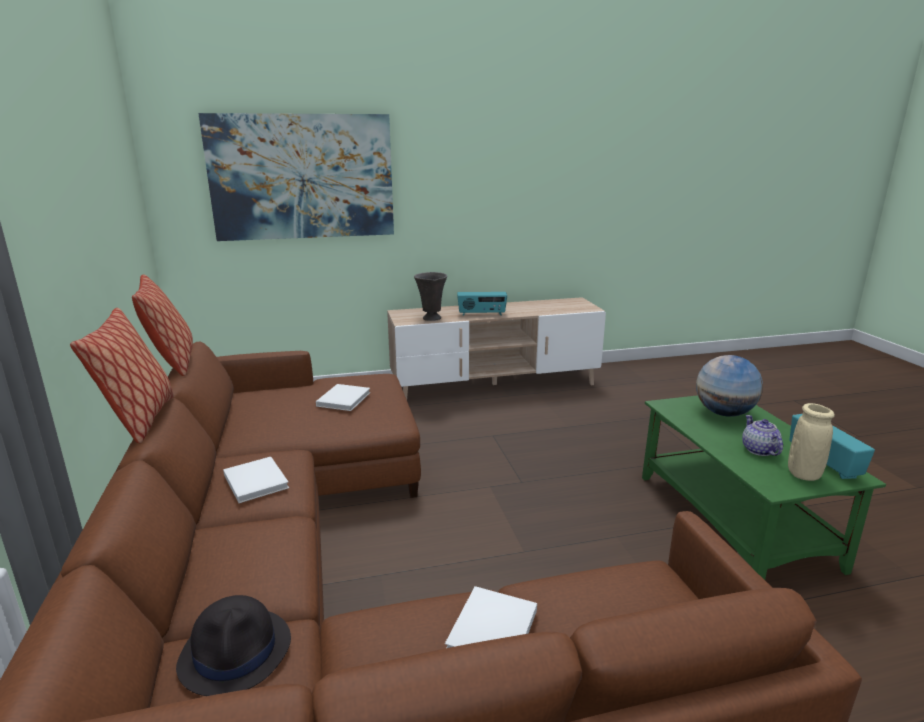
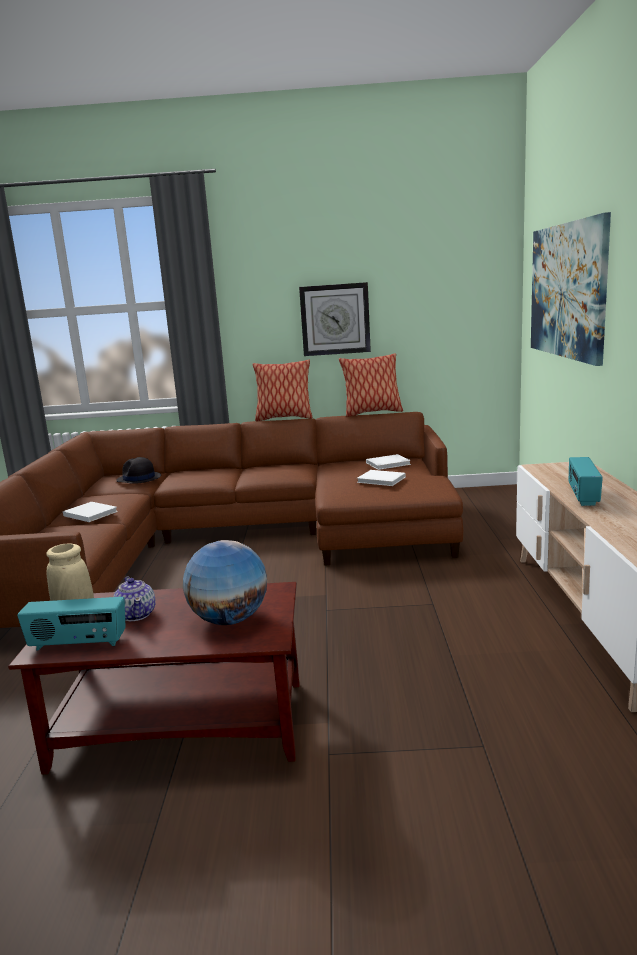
camera: 105 degrees right, 5 degrees down
(68, 235) = (335, 319): none -> wall clock
(255, 480) = (271, 470): white book -> white book (389, 463)
(431, 318) = (552, 476): grey vase -> none
(732, 519) = (183, 724): green coffee table -> brown coffee table
(759, 450) = (136, 614): teapot -> teapot turned 60 degrees clockwise

